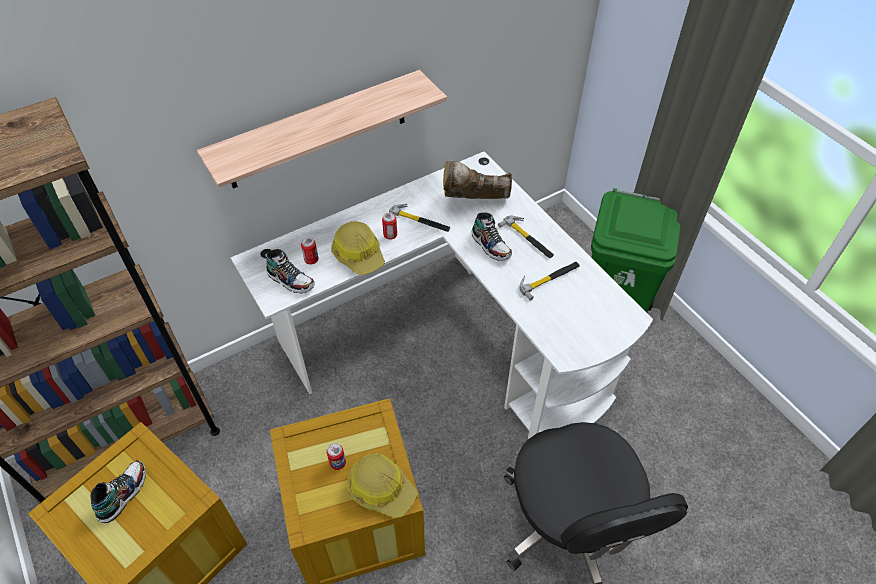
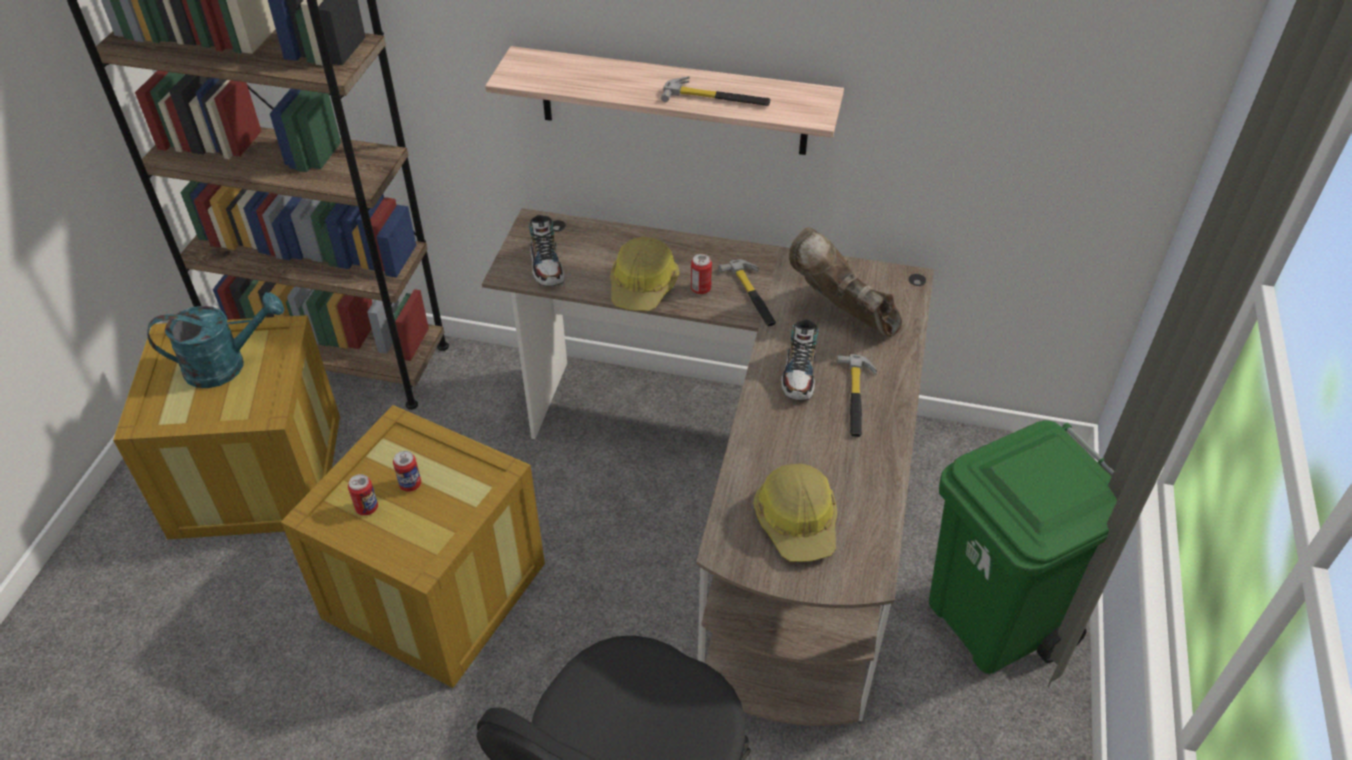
camera: 45 degrees right, 5 degrees down
(123, 494) = (226, 365): shoe -> turquoise watering can
(311, 260) = (590, 260): can -> can (367, 508)
(381, 488) = (417, 541): hard hat -> hard hat (797, 521)
(453, 339) = (744, 499): white desk -> brown desk
(549, 279) = (821, 458): hammer -> hammer (716, 98)

